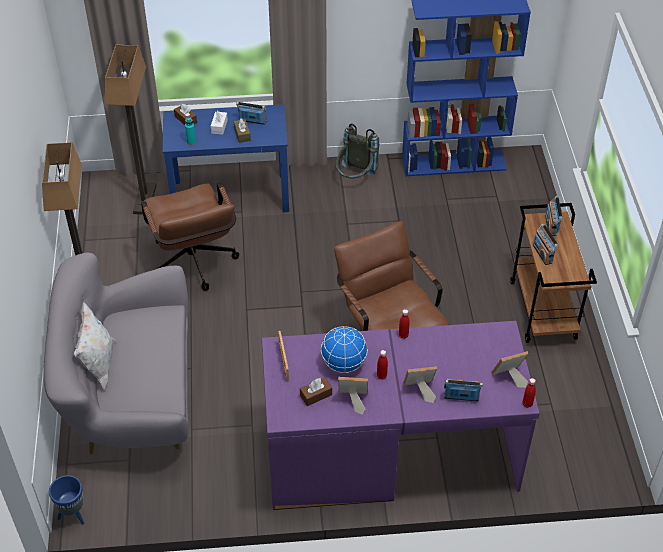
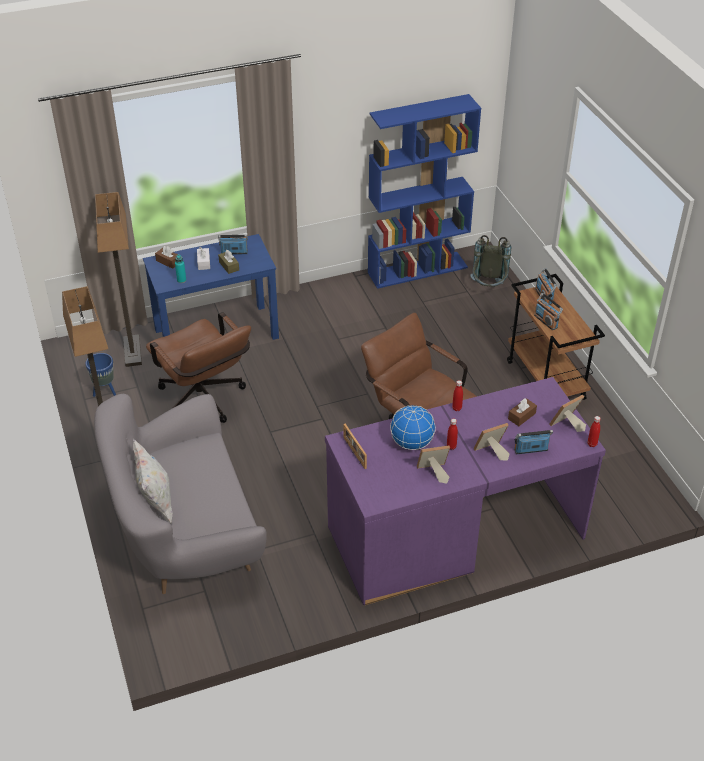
camera: 15 degrees left, 5 degrees down
(73, 514) = (166, 653): blue planter -> blue planter (105, 391)
(316, 395) = (397, 475): brown tissue box -> brown tissue box (521, 416)
(355, 178) = (330, 298): grey backpack -> grey backpack (488, 288)

